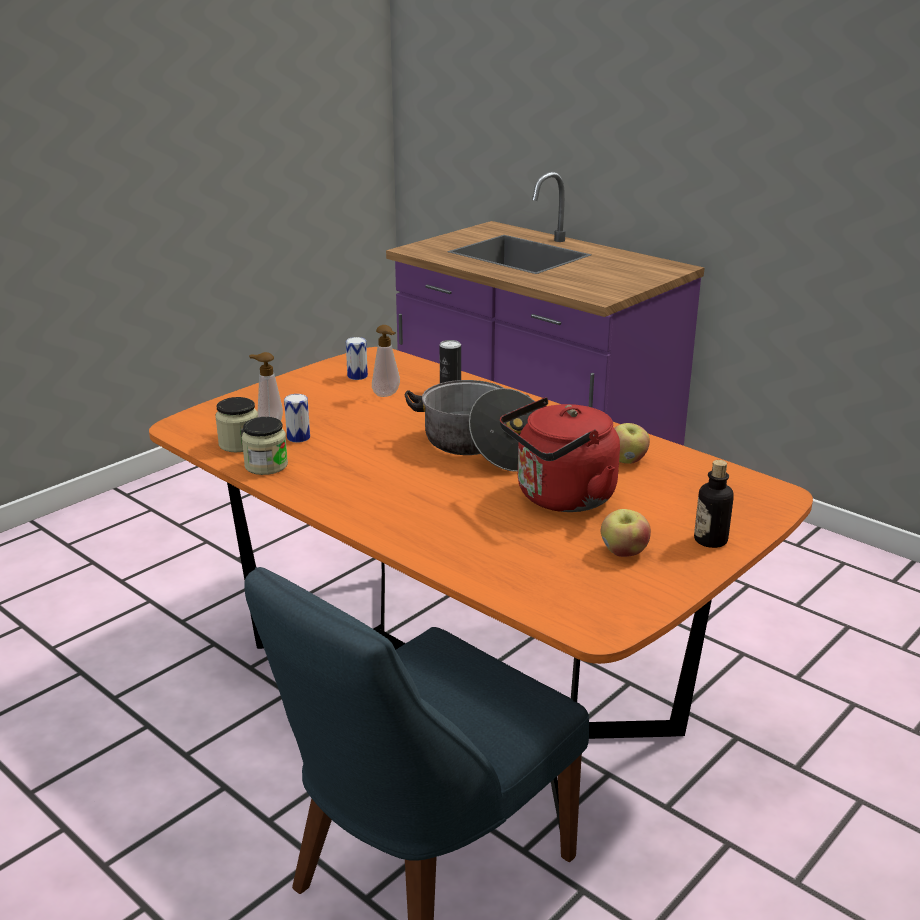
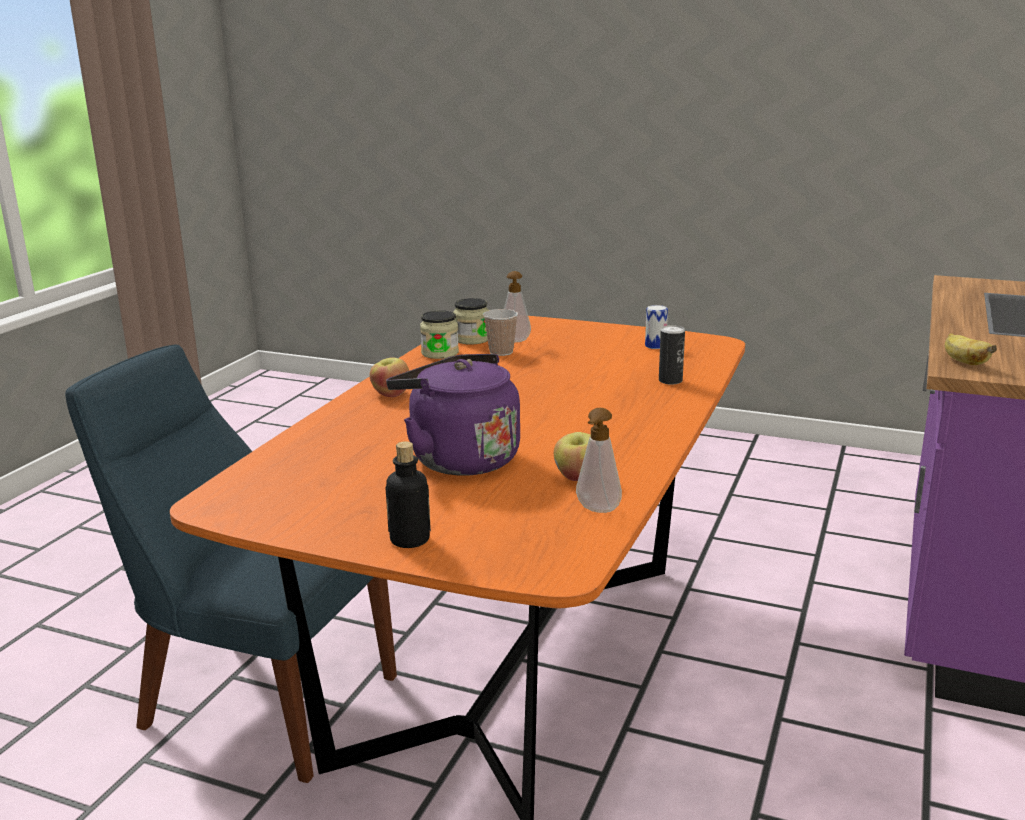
camera: 70 degrees right, 5 degrees down
(298, 437) = (501, 352): can -> cup
(387, 395) = (625, 362): soap dispenser -> soap dispenser (596, 510)
(481, 447) = (546, 412): cooking pot -> none
(560, 498) = (459, 458): red kettle -> purple kettle
(588, 293) = (963, 362): none -> banana
(623, 552) = (359, 499): apple -> apple (390, 394)

